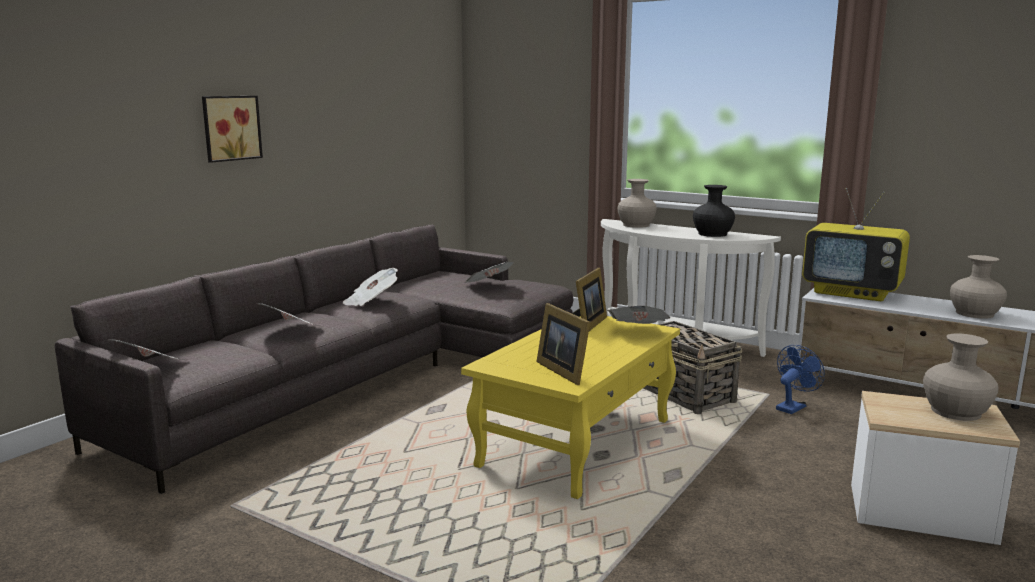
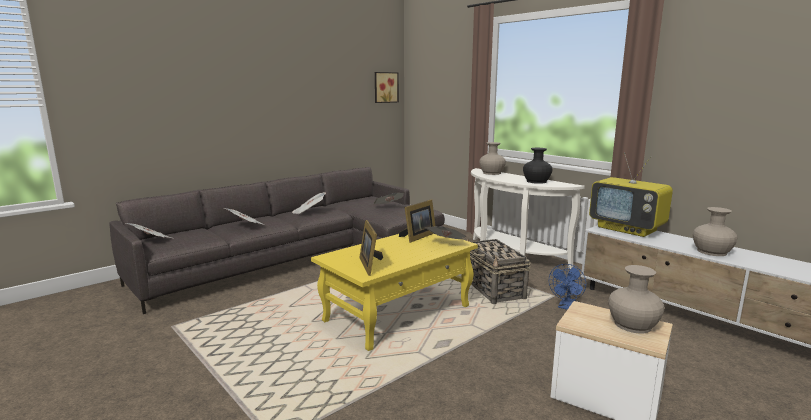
camera: 15 degrees right, 0 degrees up
(230, 128) = (233, 104): picture -> picture (385, 87)
(793, 407) = (566, 306): blue fan -> blue fan turned 150 degrees clockwise

